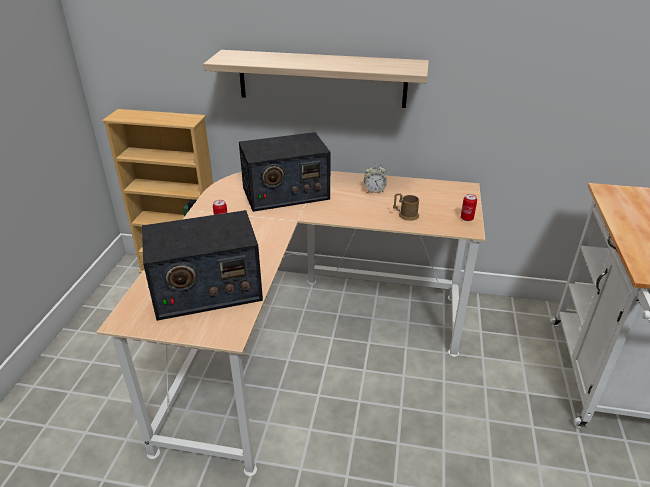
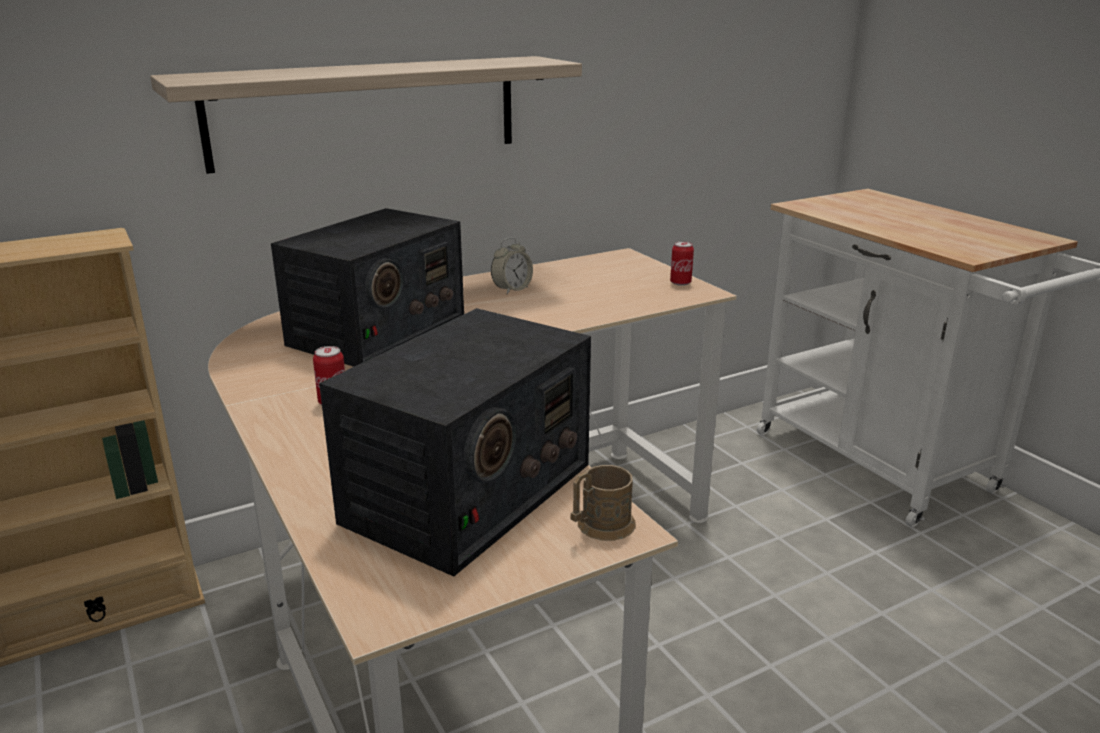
camera: 40 degrees left, 10 degrees down
(405, 215) = (602, 302): brown mug -> brown mug (600, 527)

